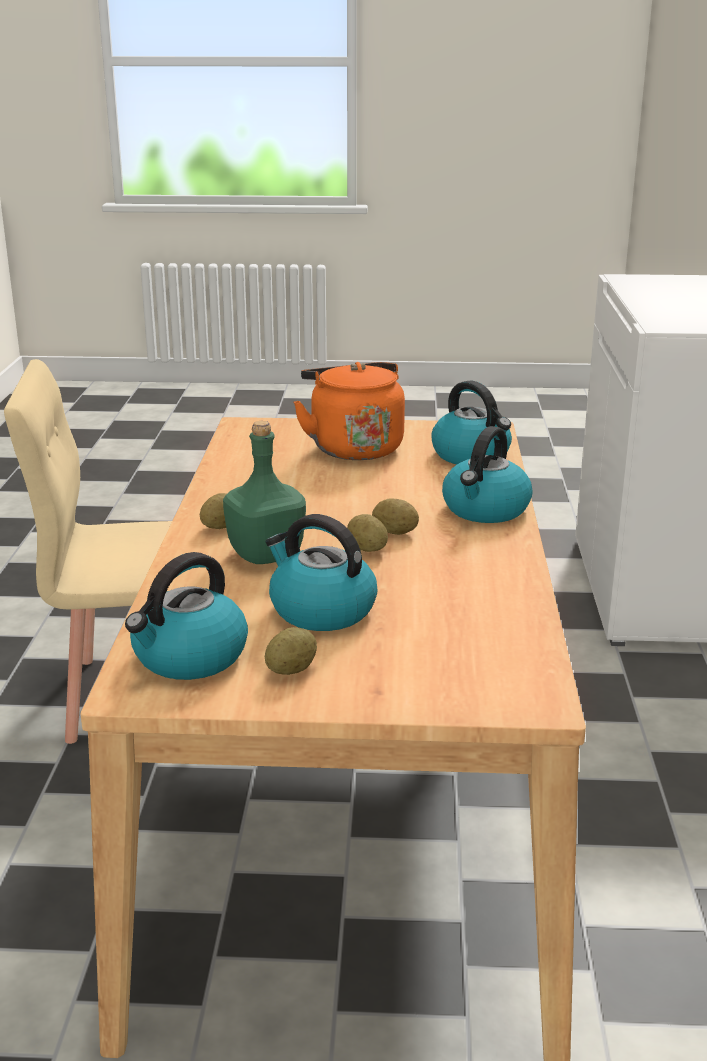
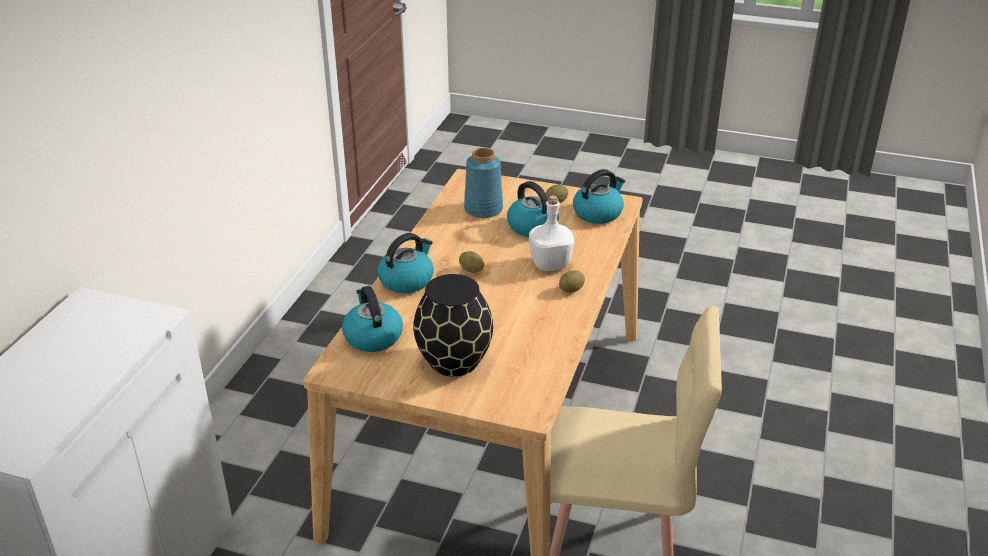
camera: 165 degrees left, 10 degrees up
(267, 554) = (549, 264): green bottle -> white bottle
(353, 447) = (453, 362): orange kettle -> black vase
(367, 549) = (493, 260): potato -> none
(443, 632) = (484, 209): none -> blue vase

